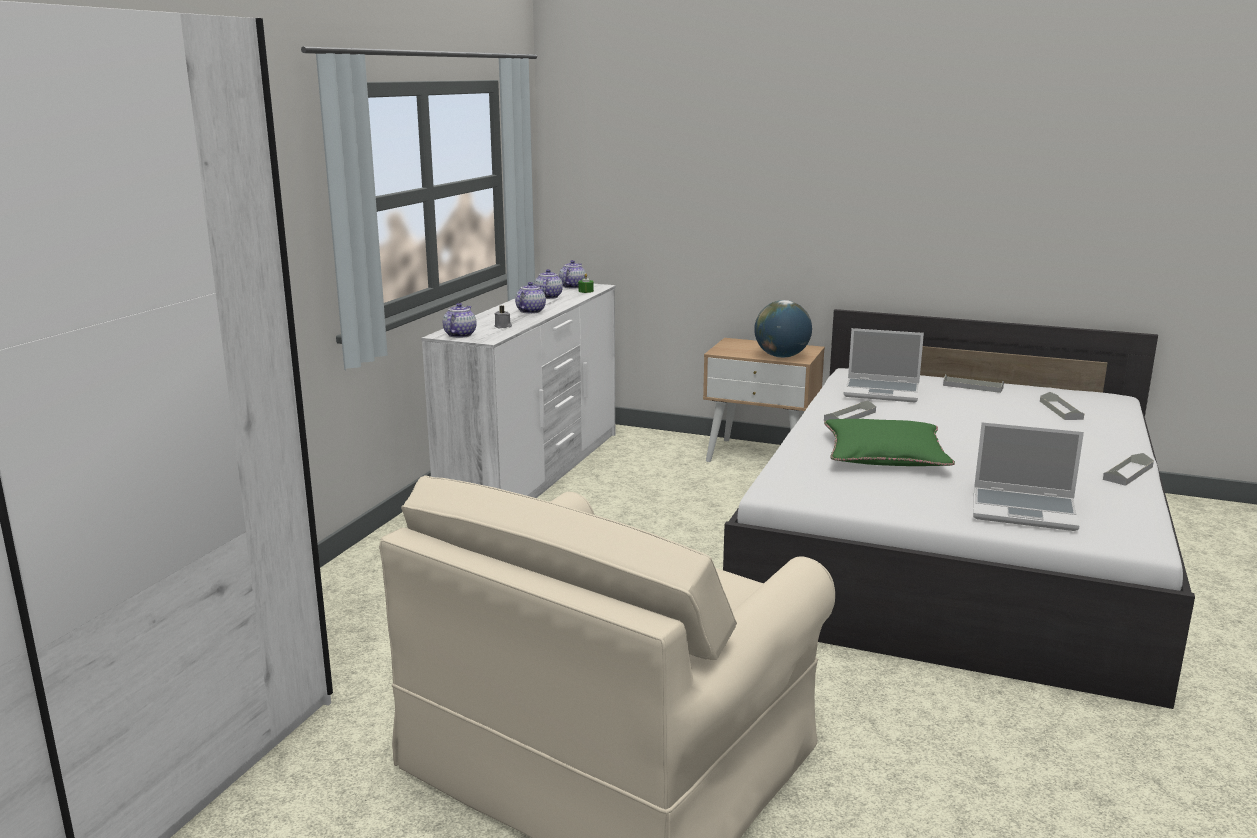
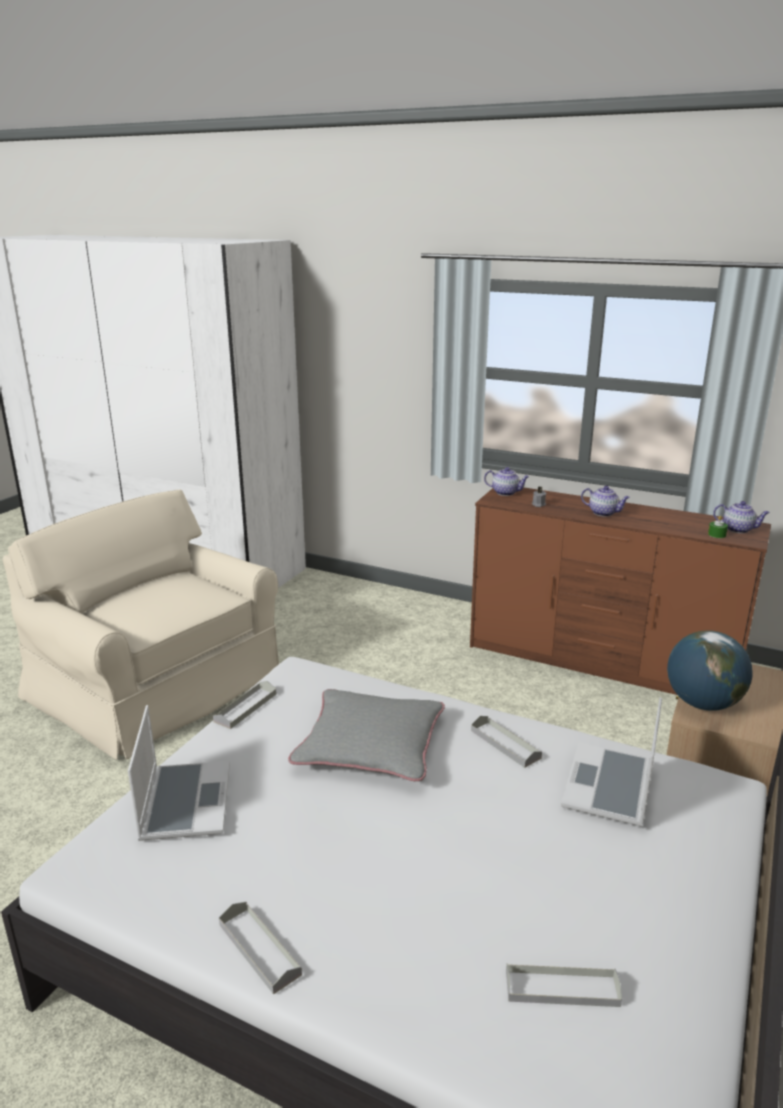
camera: 95 degrees right, 5 degrees up
(535, 473) = (601, 662): white dresser -> brown dresser
(548, 297) = (675, 519): teapot -> none
(884, 455) = (370, 744): green pillow -> grey pillow
(973, 386) = (684, 906): grey tray -> grey tray (245, 707)
(1025, 511) = (185, 801): laptop -> laptop turned 150 degrees clockwise

